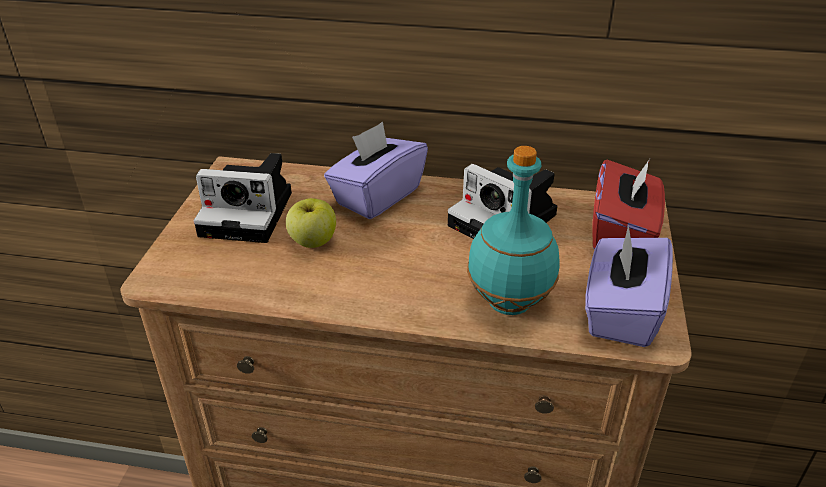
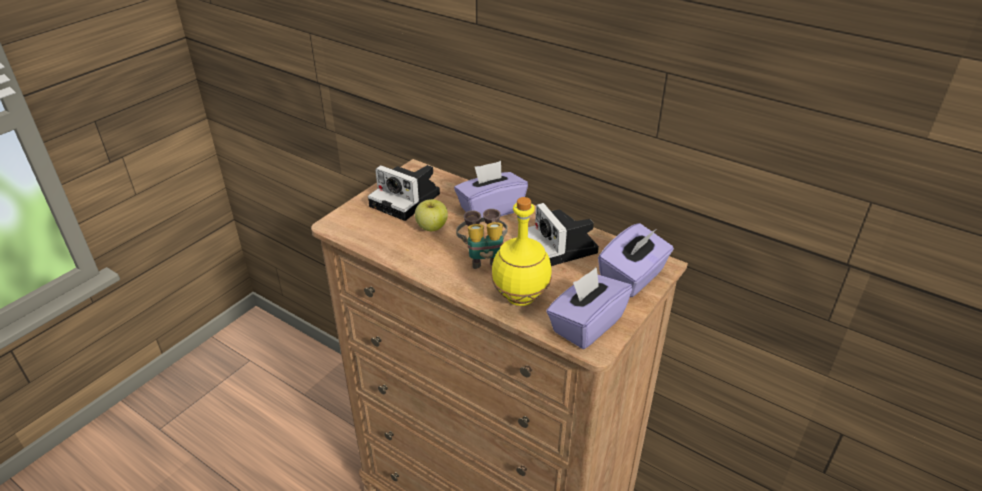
camera: 25 degrees right, 0 degrees up
(416, 263) = (483, 257): none -> binoculars
(509, 304) = (520, 298): turquoise bottle -> yellow bottle
(622, 233) = (633, 277): red tissue box -> purple tissue box

